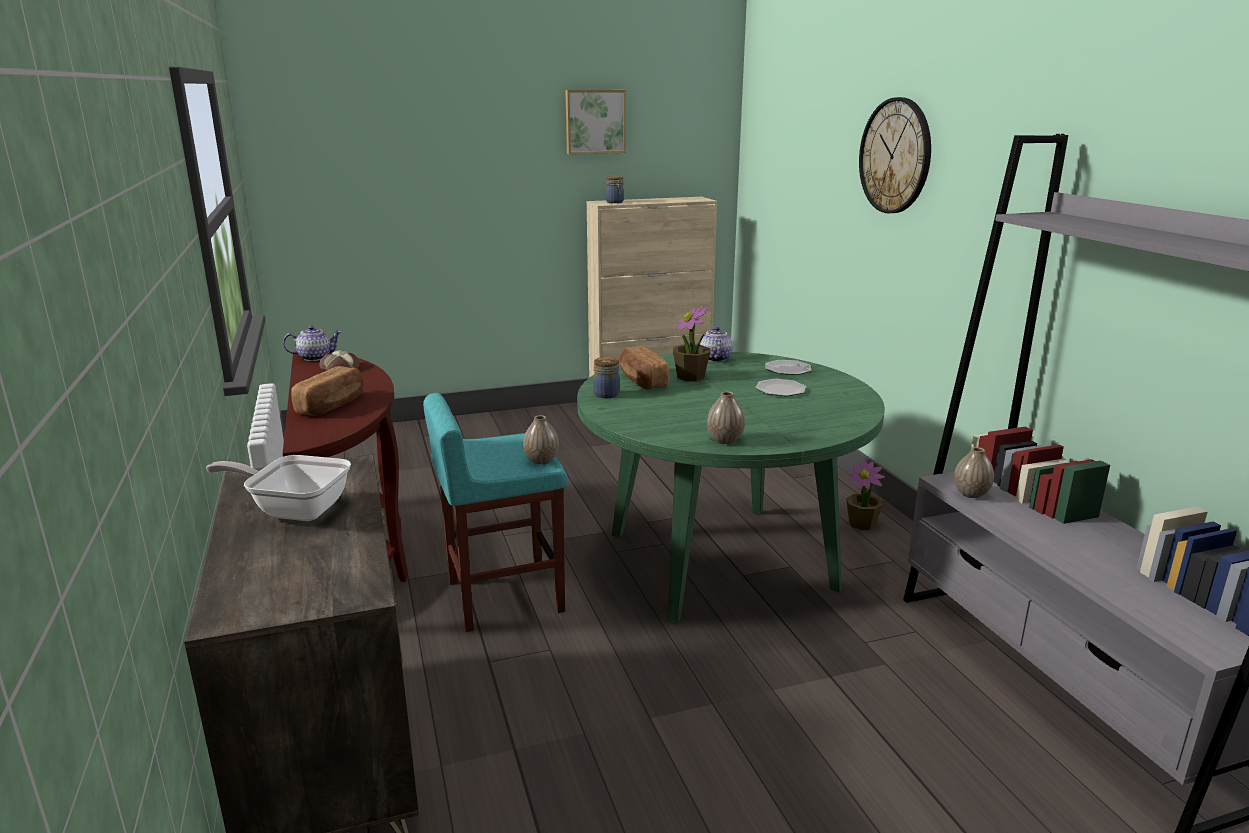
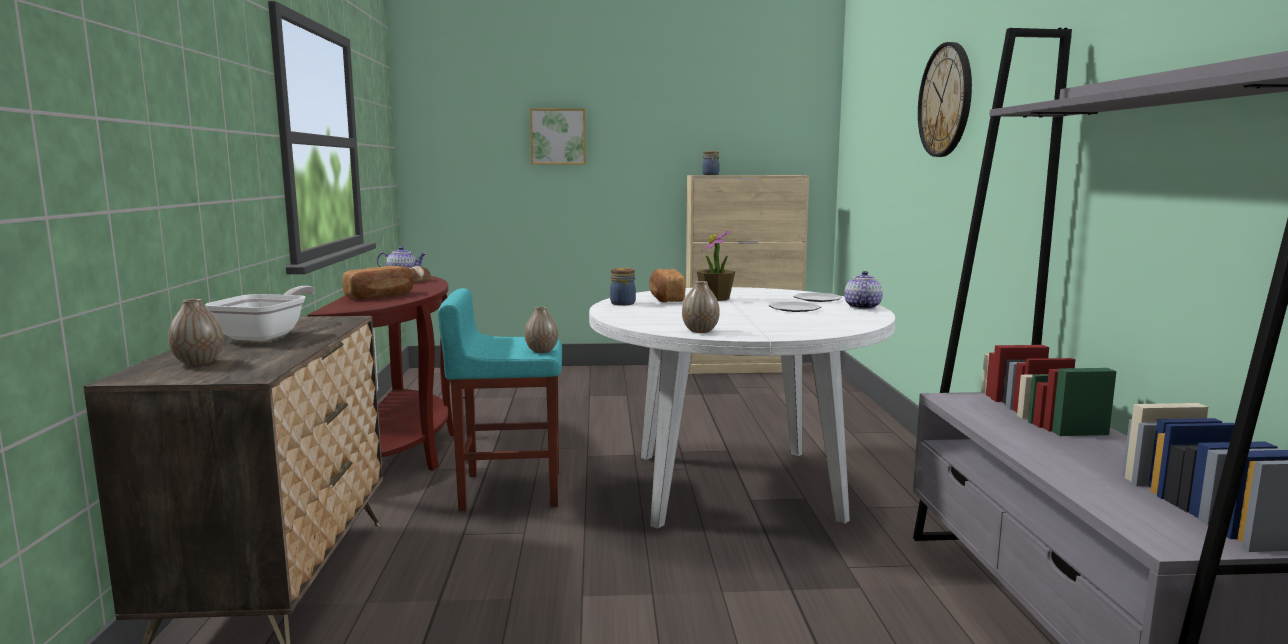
camera: 15 degrees right, 10 degrees down
(294, 509) = (267, 335): frying pan -> frying pan turned 75 degrees clockwise
(595, 121) = (697, 104): picture -> picture (558, 136)
(714, 358) = (752, 291): teapot -> teapot (861, 307)
(720, 560) = (734, 486): green dining table -> white dining table
(862, 524) = (903, 474): potted plant -> none
(971, 494) = (967, 408): vase -> vase (199, 362)

